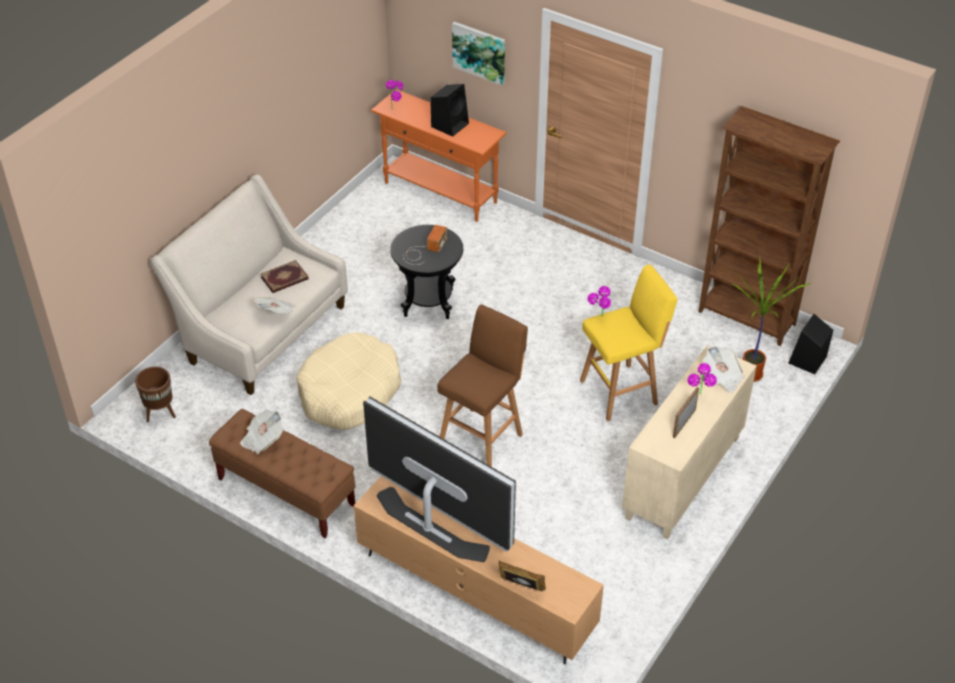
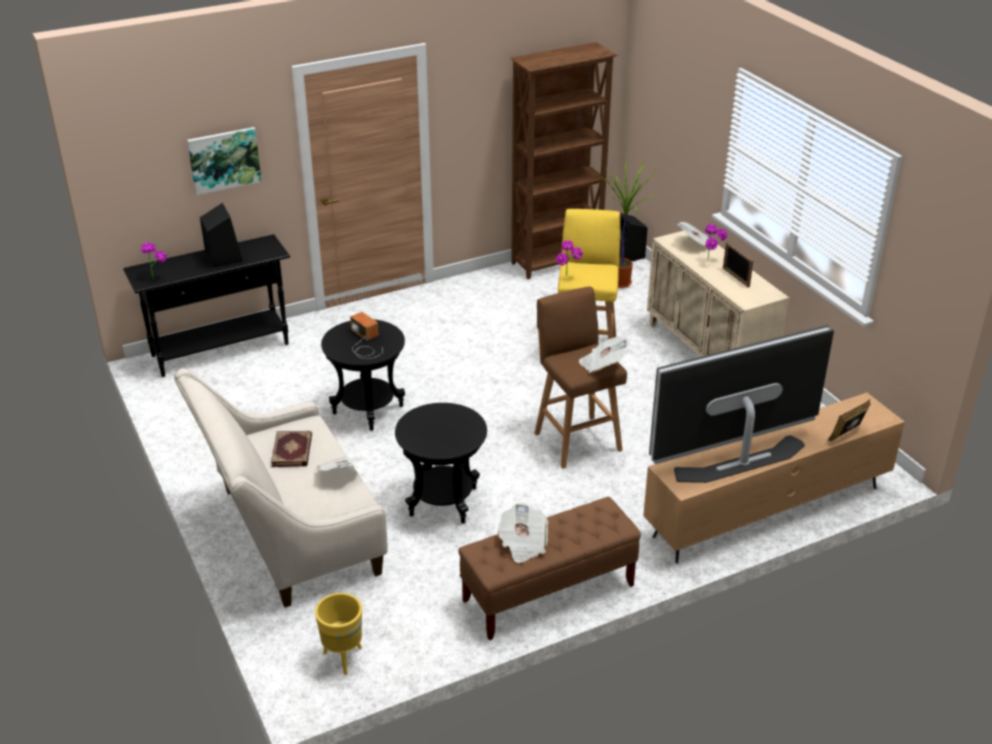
camera: 60 degrees left, 10 degrees down
(160, 413) = (342, 658): brown planter -> yellow planter
(349, 392) = (443, 502): beige dog bed -> black side table
(440, 193) = (221, 350): orange console table -> black console table
(478, 388) = (602, 365): none -> newspaper

